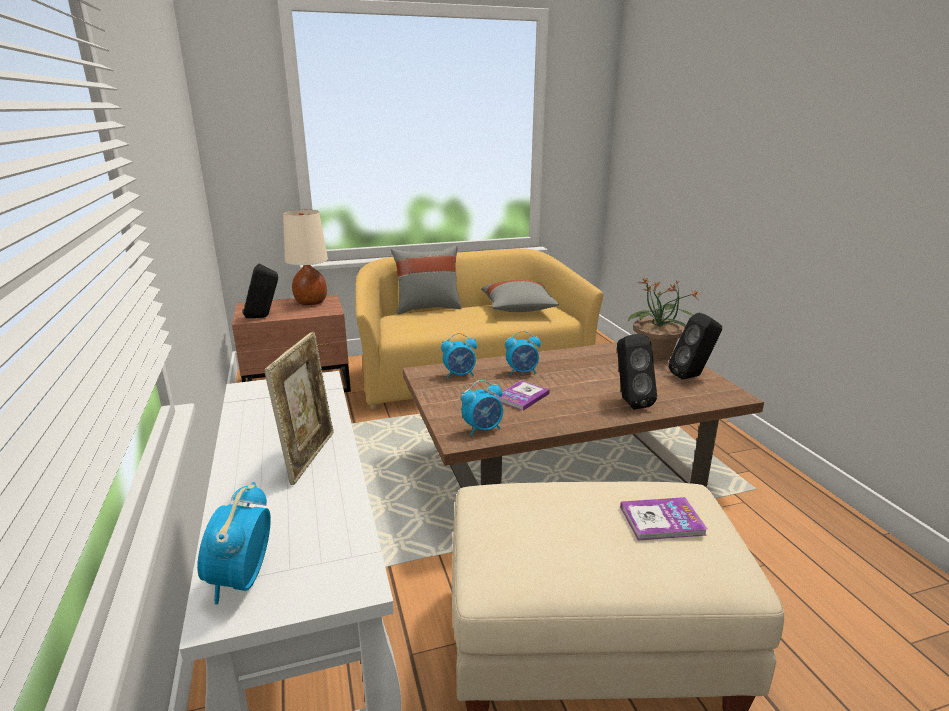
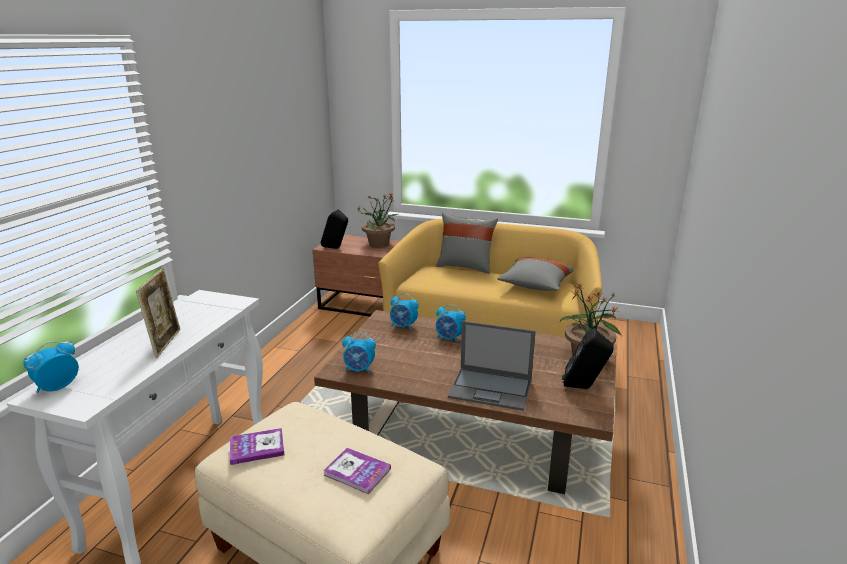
camera: 35 degrees right, 0 degrees up
(309, 456) = (166, 343): picture frame -> picture frame turned 45 degrees counterclockwise
(311, 302) = (379, 244): beige table lamp -> potted plant
(522, 397) = (420, 356): book -> book (257, 447)
(629, 402) = (491, 388): black speaker -> laptop

